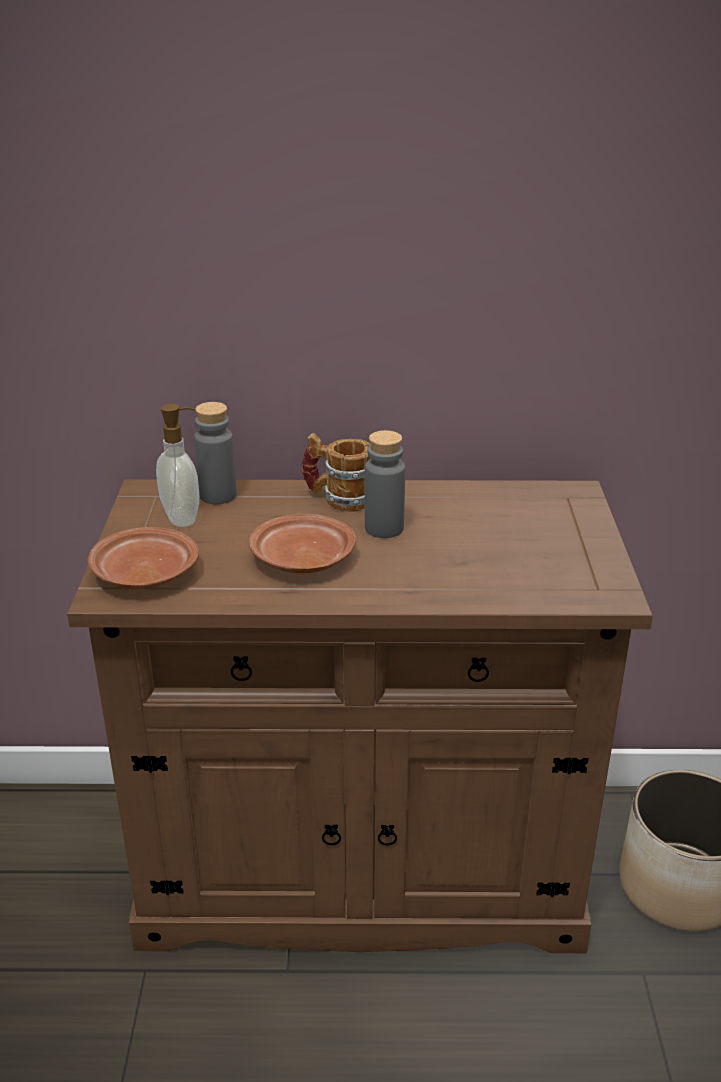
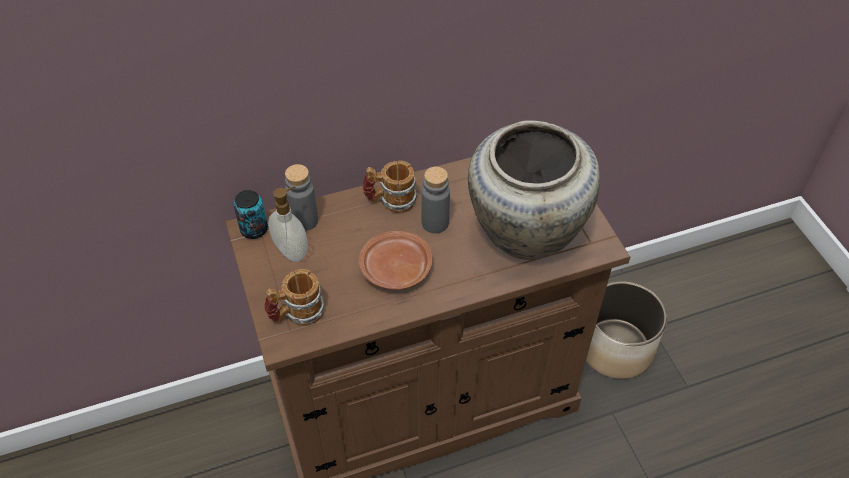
camera: 20 degrees left, 20 degrees up
(144, 574) = (296, 314): brown plate -> mug
(151, 492) = (254, 229): none -> can
(502, 561) = (524, 233): none -> beige vase

